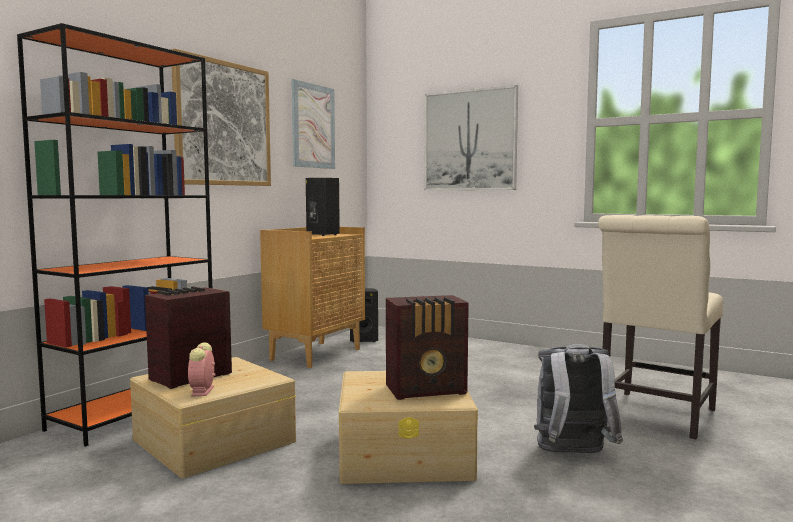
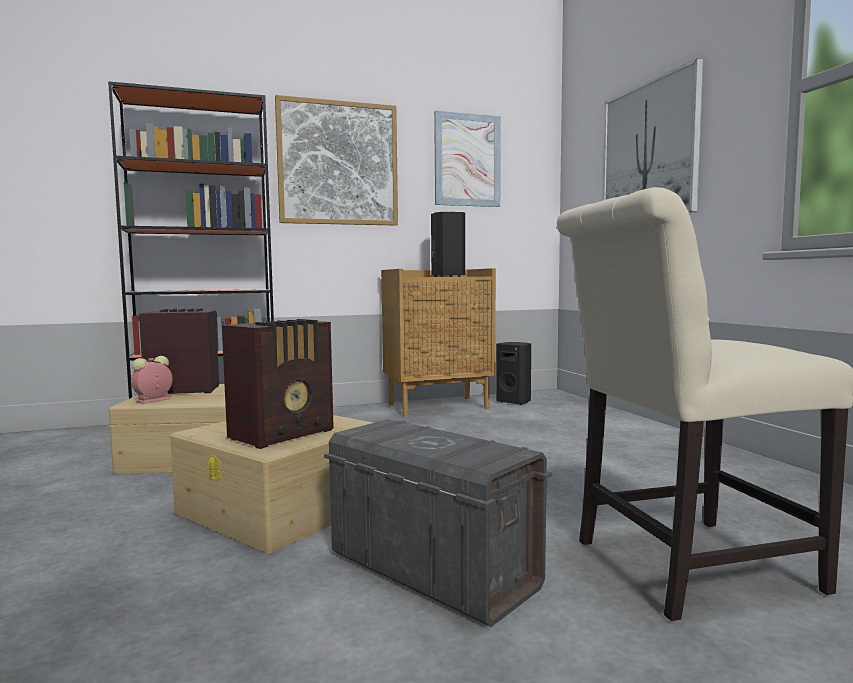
camera: 40 degrees right, 0 degrees up
(427, 390) = (284, 434): radio -> radio turned 75 degrees counterclockwise
(572, 455) = (432, 569): grey backpack -> grey storage box

